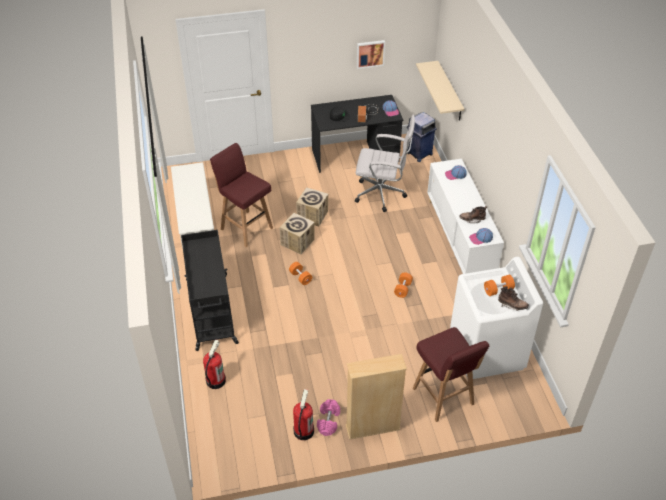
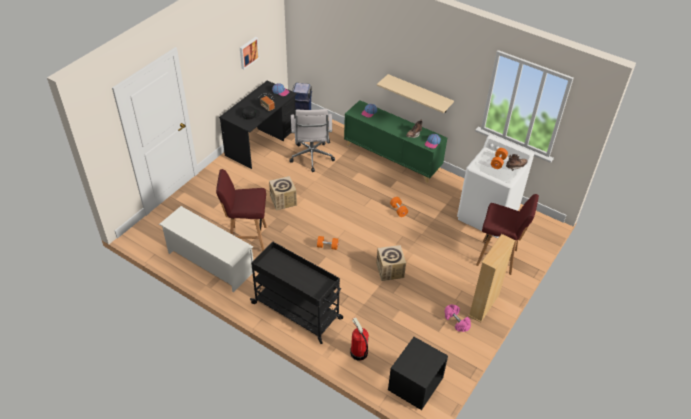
camera: 45 degrees left, 0 degrees up
(225, 443) = (415, 385): none -> black nightstand
(297, 242) = (295, 224): cardboard box -> cardboard box (390, 270)
(303, 431) = (450, 339): fire extinguisher -> none
(382, 194) = (312, 158): white office chair -> white office chair turned 120 degrees clockwise
(449, 91) = (322, 55): beige shelf -> beige shelf (419, 94)
(459, 238) = (392, 157): white cabinet -> green cabinet

